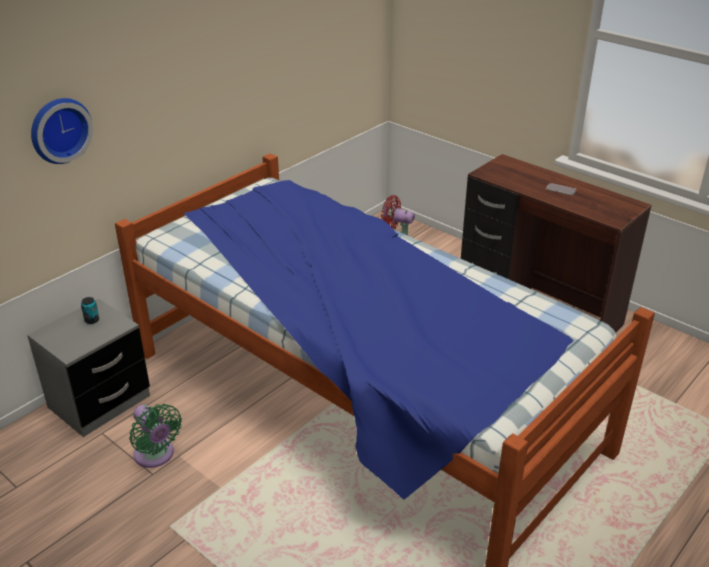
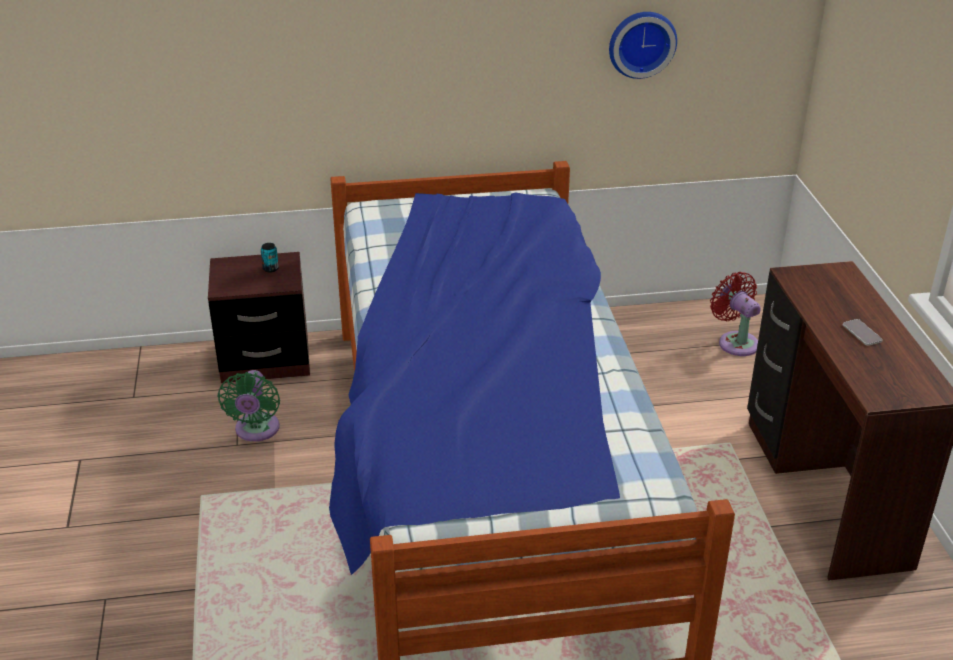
camera: 40 degrees right, 0 degrees up
(59, 129) = (281, 58): wall clock -> wall clock (641, 43)
(99, 402) = (265, 360): grey nightstand -> brown nightstand

